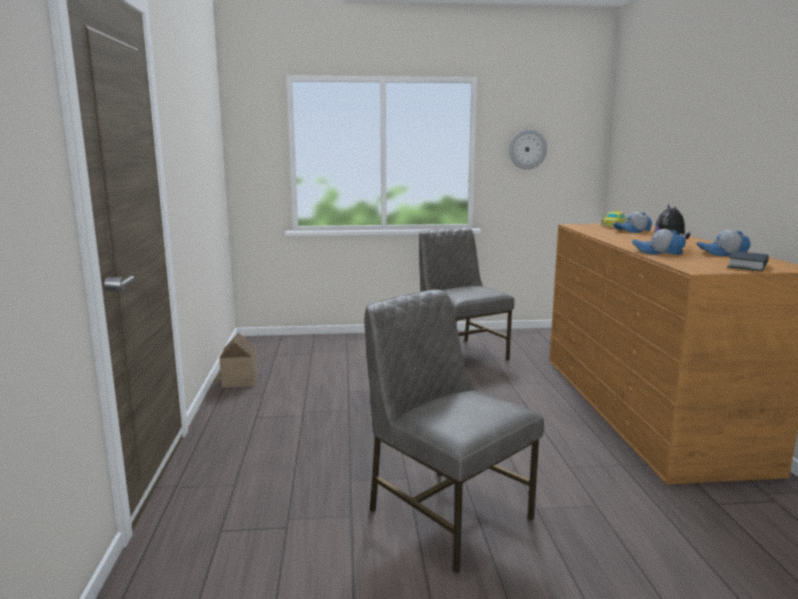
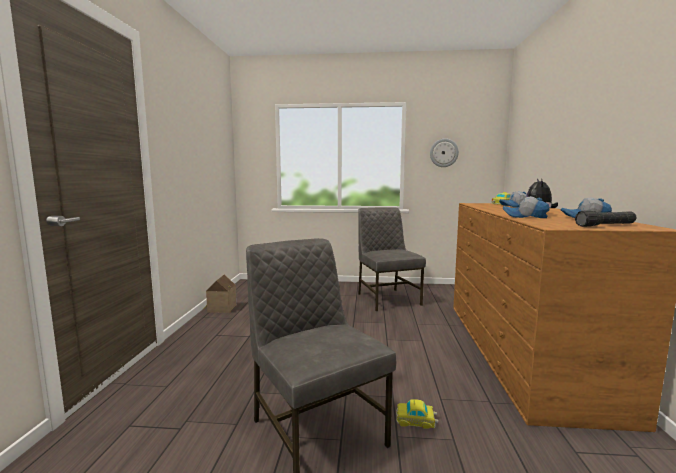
camera: 10 degrees right, 5 degrees down
(551, 491) = (416, 420): none -> toy car
(748, 266) = (605, 226): book -> black flashlight

